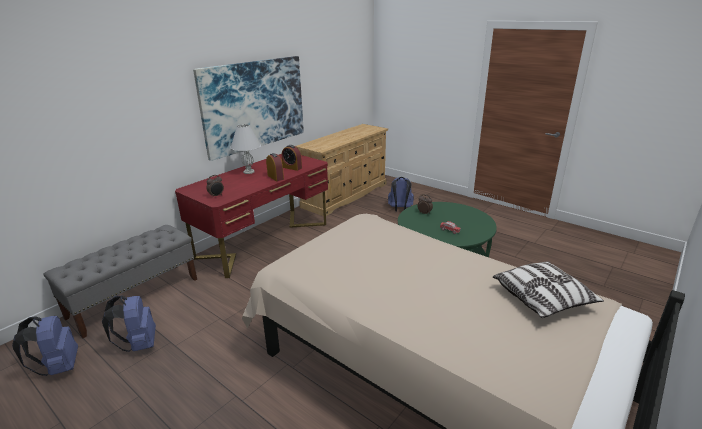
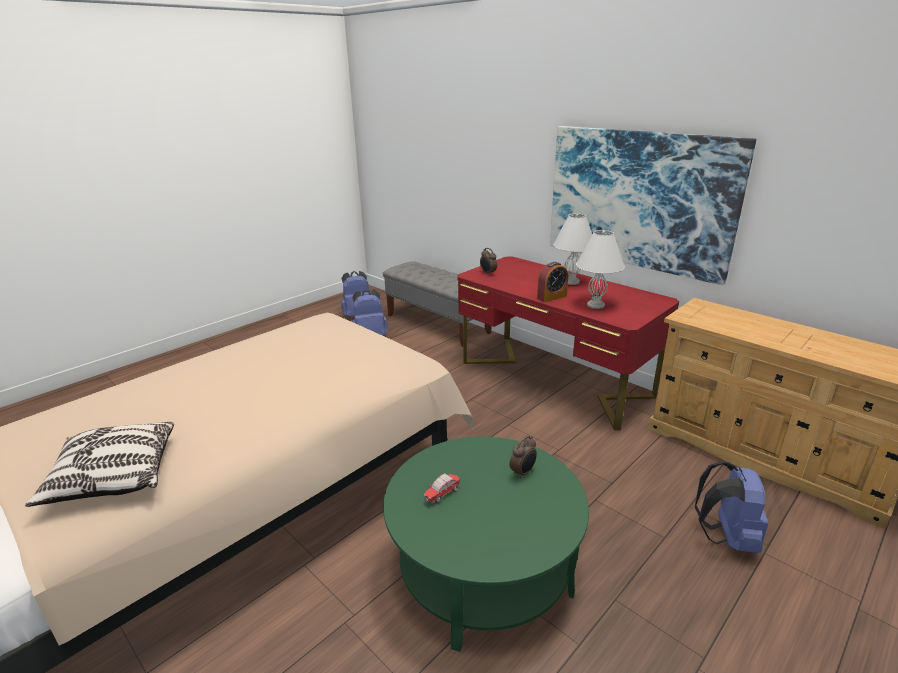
camera: 95 degrees right, 0 degrees up
(292, 168) = (595, 305): alarm clock -> white table lamp

